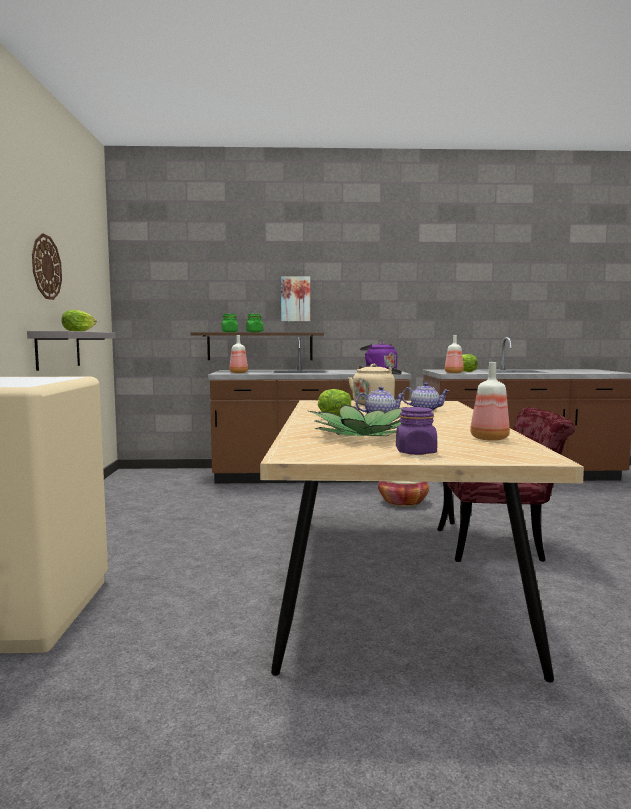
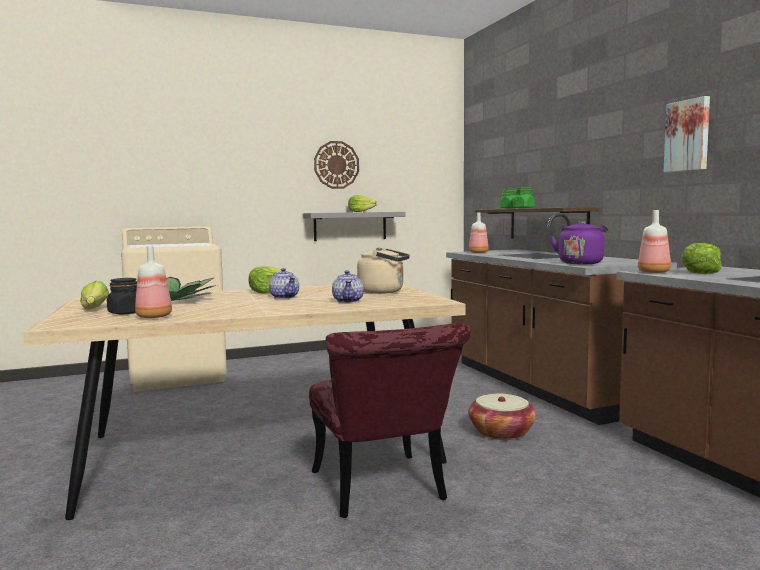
camera: 70 degrees right, 0 degrees up
(295, 299) = (576, 165): picture -> picture (688, 135)
(416, 452) = (94, 309): purple jar -> lettuce
(455, 444) = (125, 313): none -> black jar

